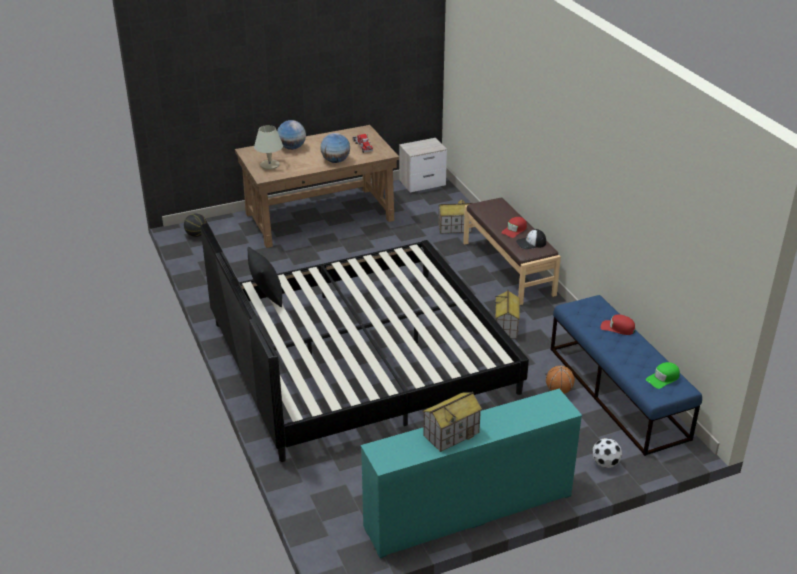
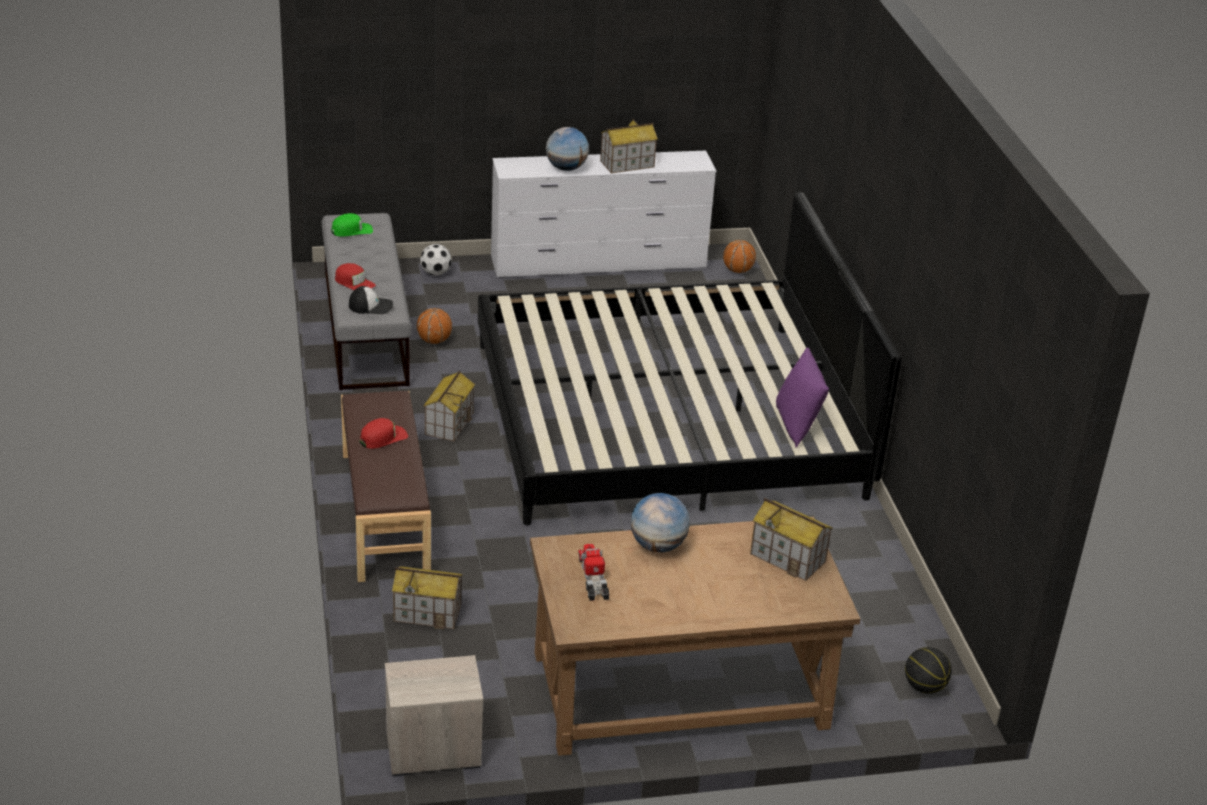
camera: 170 degrees left, 0 degrees up
(266, 296) = (797, 426): black pillow -> purple pillow
(269, 165) = (788, 558): beige table lamp -> toy house
(292, 148) = (740, 599): globe -> globe (566, 168)
(331, 531) = (737, 270): none -> basketball
(468, 511) = (599, 263): turquoise dresser -> white dresser
(531, 243) = (373, 412): cap -> cap (371, 306)
(617, 393) = (365, 327): blue bench -> grey bench

